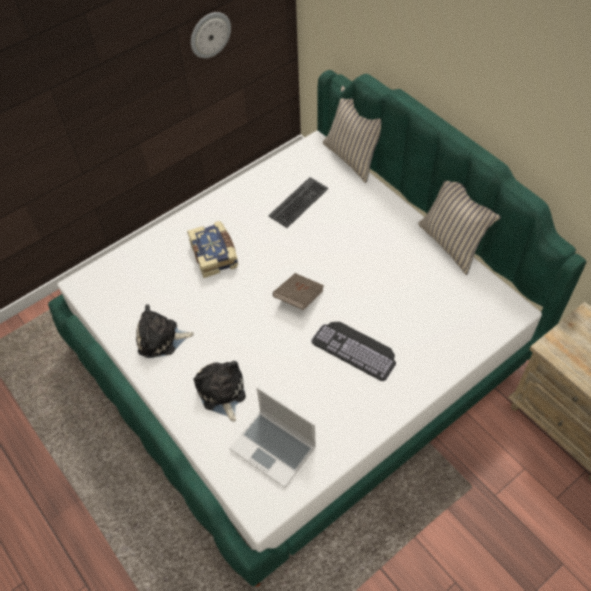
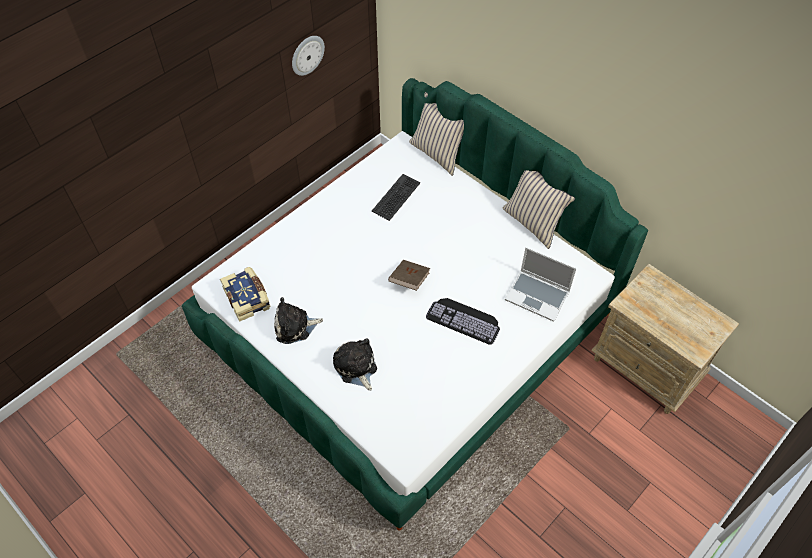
camera: 10 degrees left, 0 degrees up
(215, 254) = (329, 249): book -> book (247, 298)
(274, 448) = (408, 409): laptop -> laptop (538, 296)

